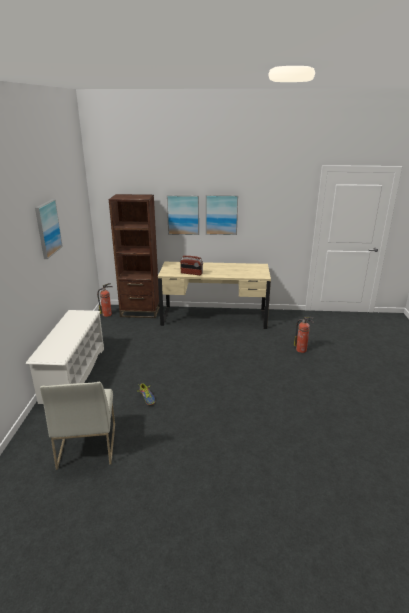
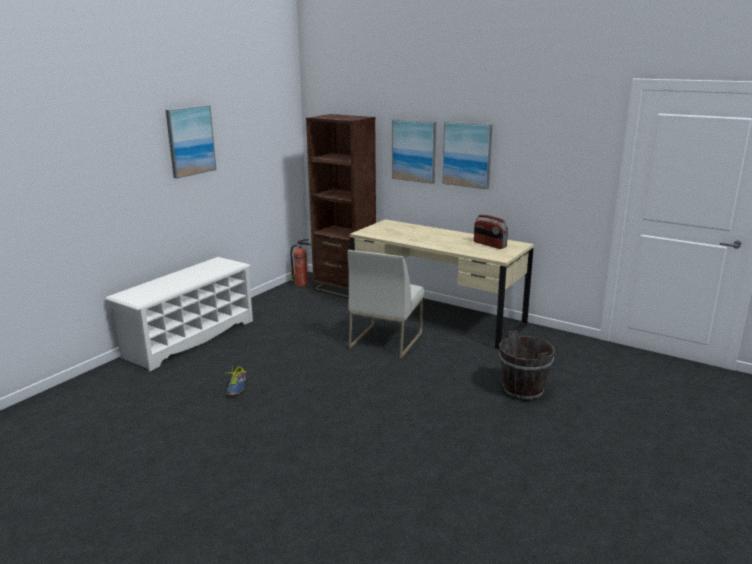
camera: 30 degrees right, 5 degrees down
(86, 445) = (116, 415): white chair -> white chair (385, 340)
(191, 273) = (398, 238): radio -> radio (489, 245)
(302, 350) = (522, 391): fire extinguisher -> brown bucket

